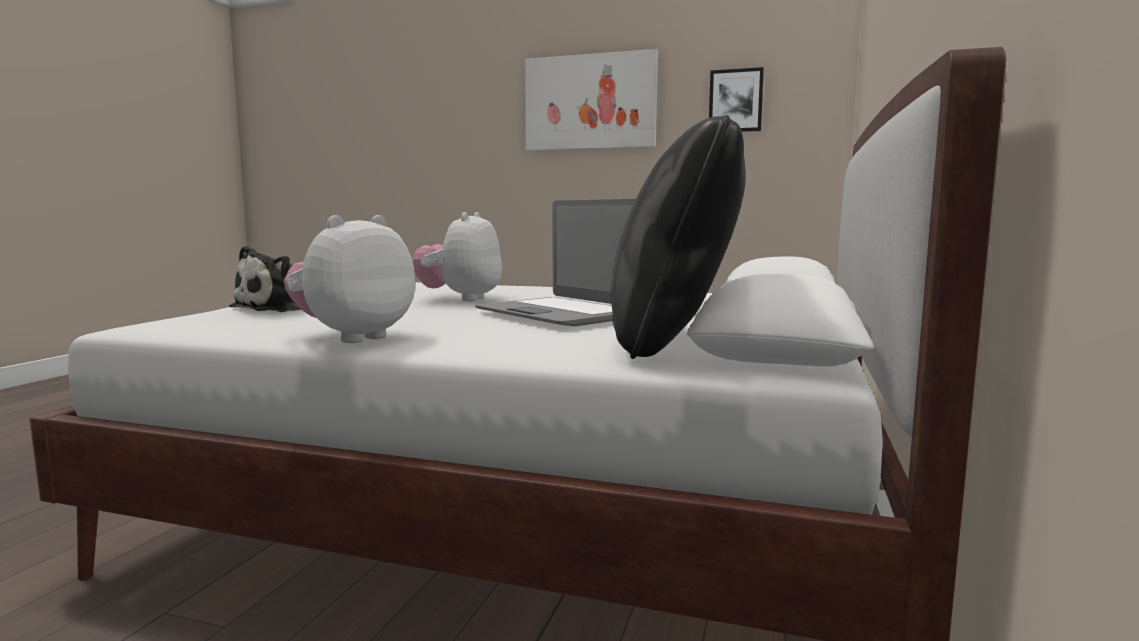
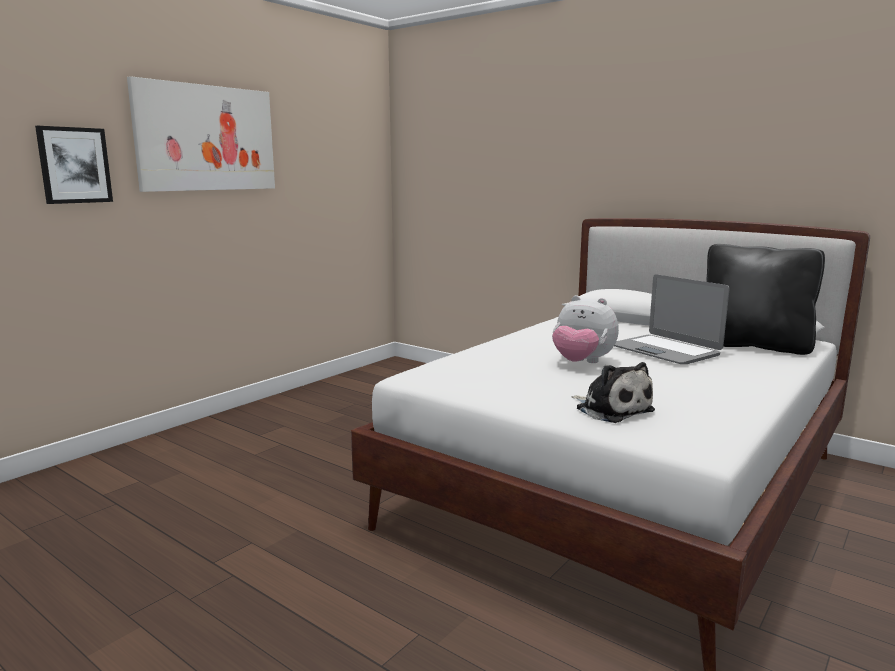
camera: 70 degrees left, 5 degrees up
(353, 337) = (751, 392): plush toy -> none
(559, 314) = (665, 351): laptop -> laptop turned 75 degrees clockwise
(735, 101) = (326, 149): picture -> picture (74, 165)

